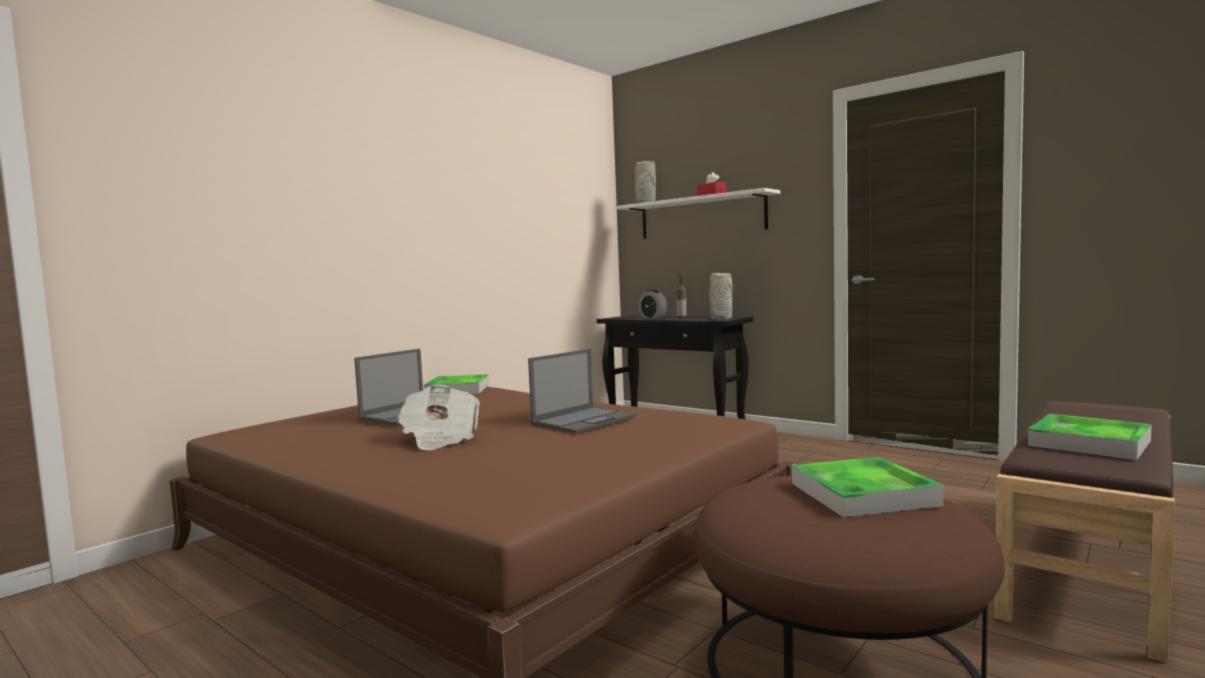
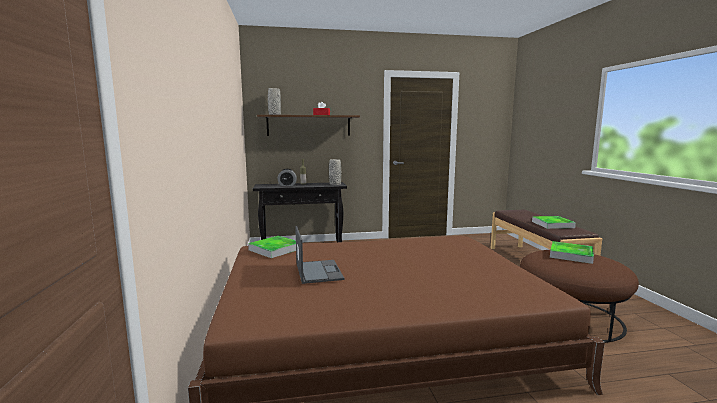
camera: 50 degrees left, 5 degrees up
(440, 439) = (402, 279): newspaper -> none
(584, 420) = (414, 251): laptop -> none
(701, 217) = (309, 125): white shelf -> brown shelf

